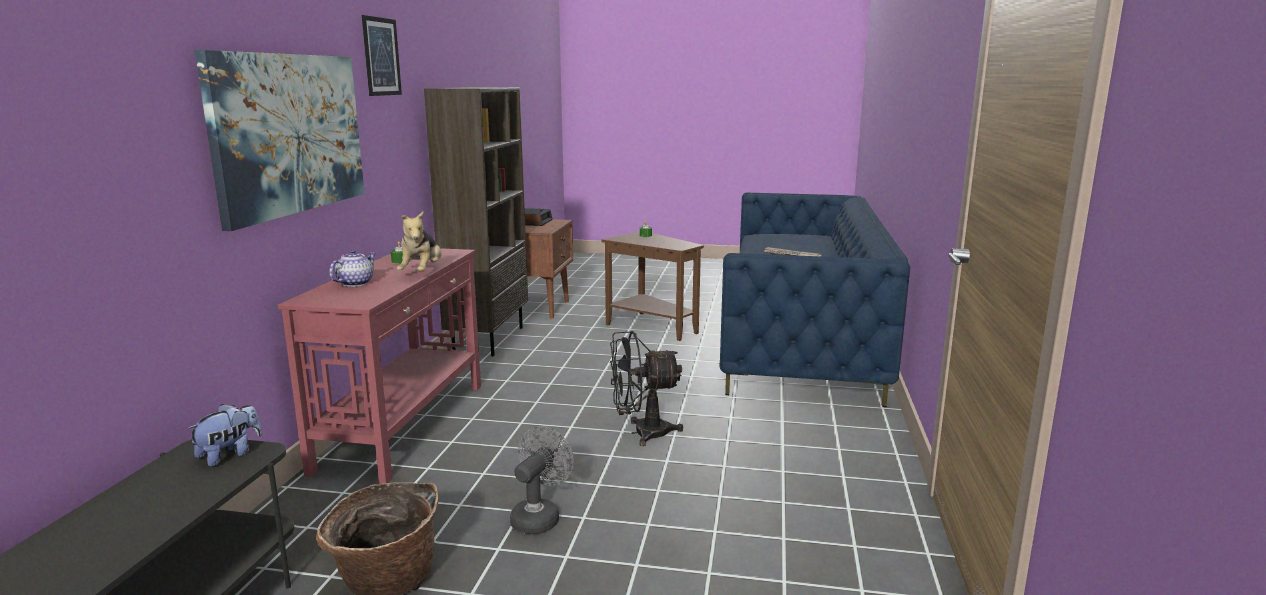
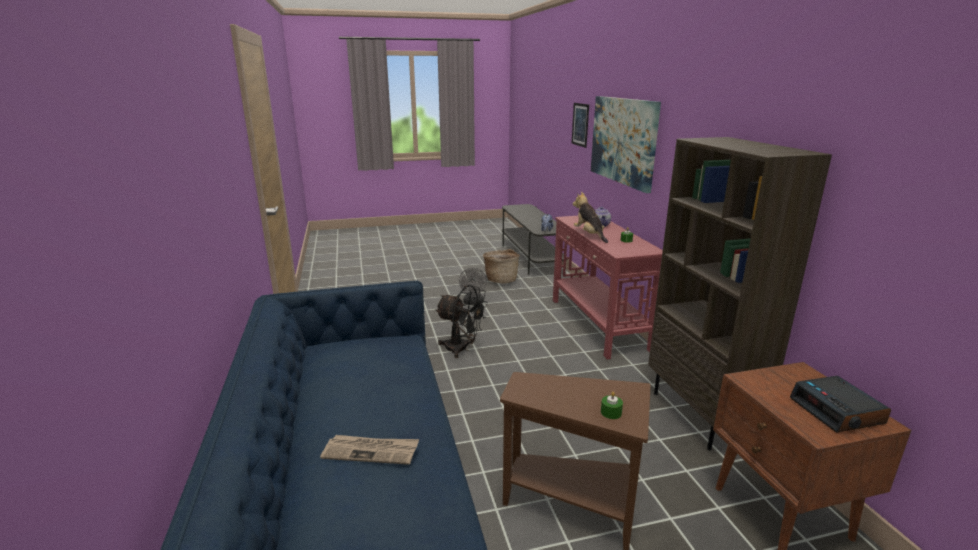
camera: 155 degrees right, 5 degrees up
(381, 56) = (693, 103): picture -> picture (580, 124)
(642, 433) = (462, 349): black fan -> black fan turned 60 degrees clockwise

